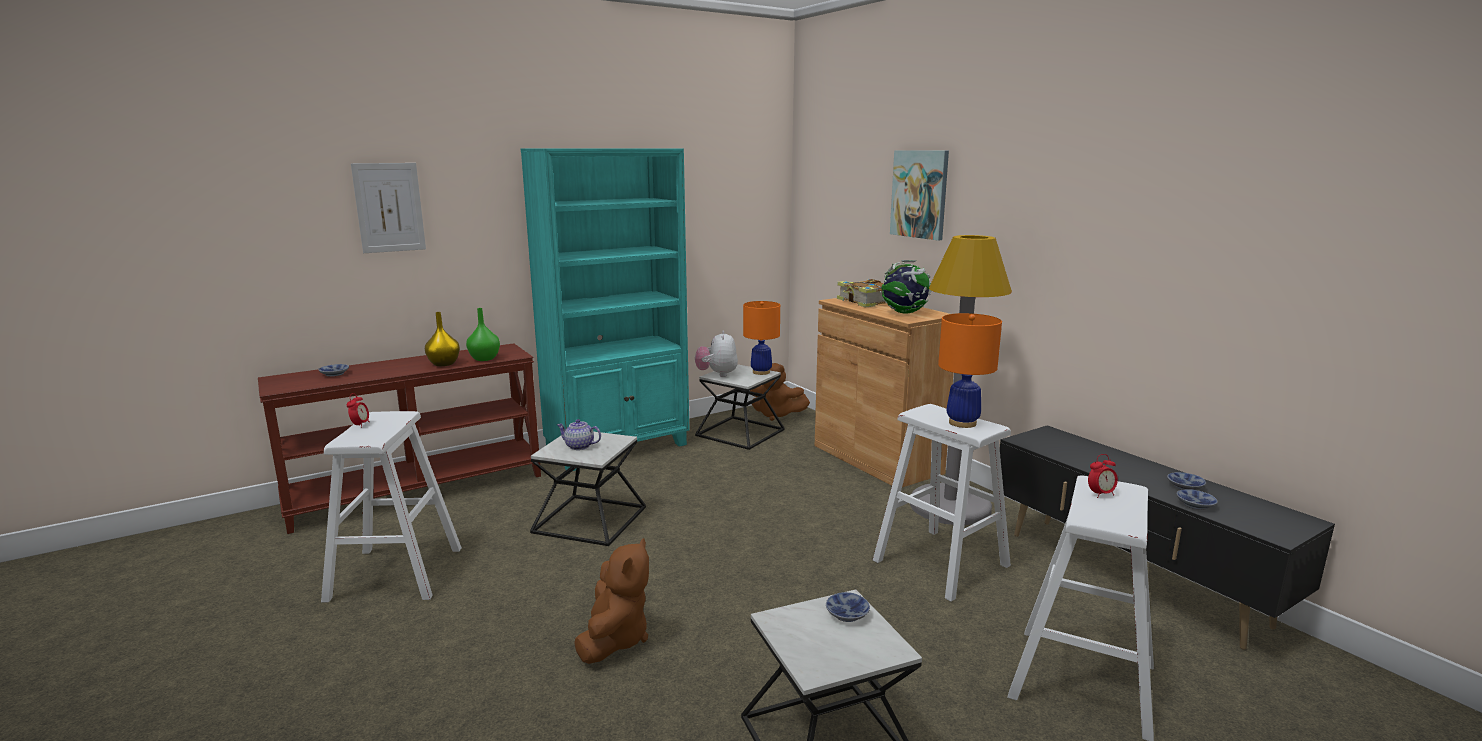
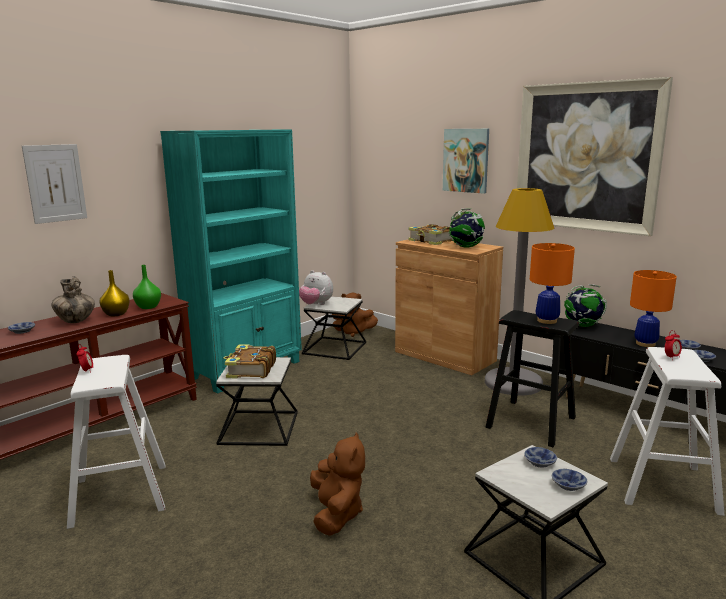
camera: 15 degrees left, 0 degrees up
(396, 368) = (75, 321): none -> vase
(579, 446) = (250, 370): teapot -> book
(717, 374) = (316, 304): plush toy -> plush toy turned 45 degrees counterclockwise
(761, 372) = (348, 300): orange table lamp -> orange table lamp (645, 344)
(863, 652) = (569, 485): none -> bowl
(941, 563) = (531, 422): white stool -> black stool
(1046, 437) = (582, 326): none -> globe
(1069, 194) = (586, 157): none -> picture

